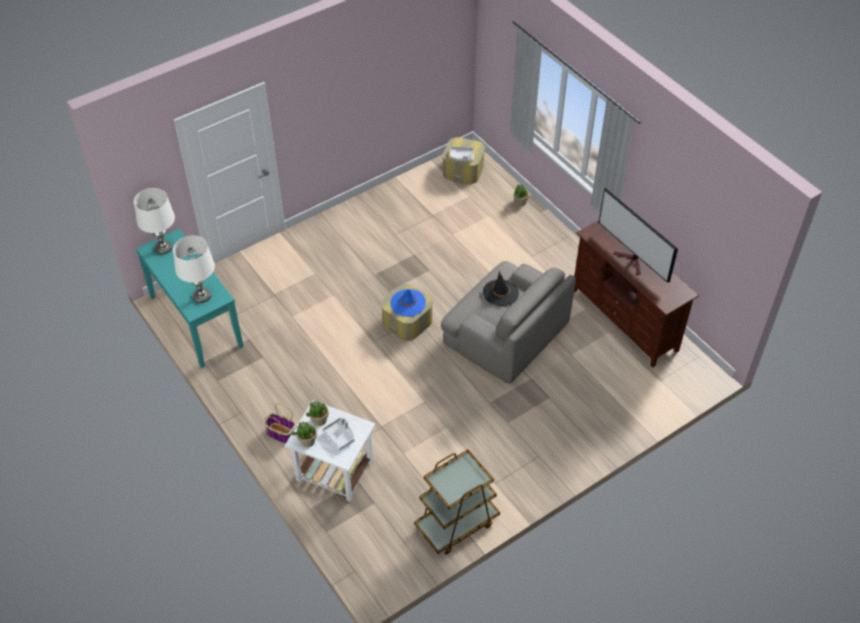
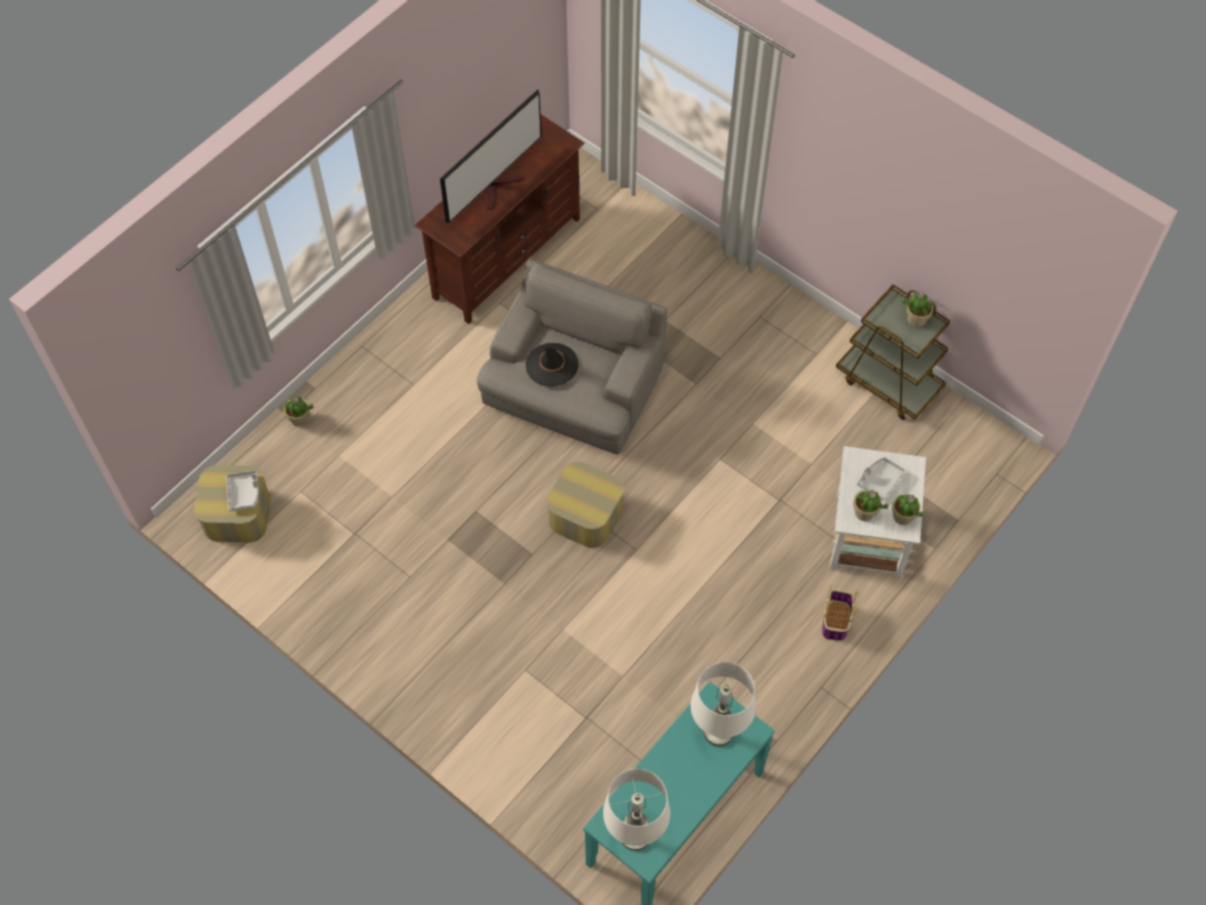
camera: 105 degrees left, 10 degrees up
(408, 303) = (584, 493): blue hat -> none
(459, 488) = (916, 319): none -> potted plant

